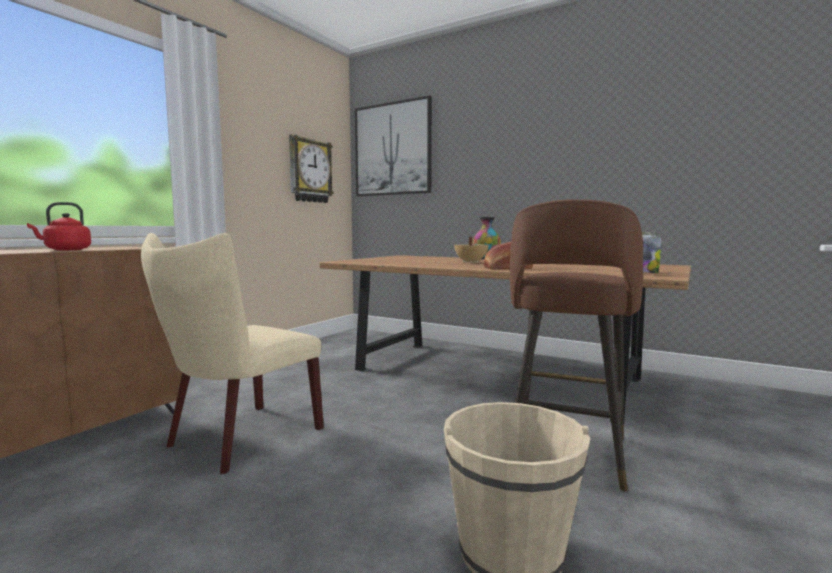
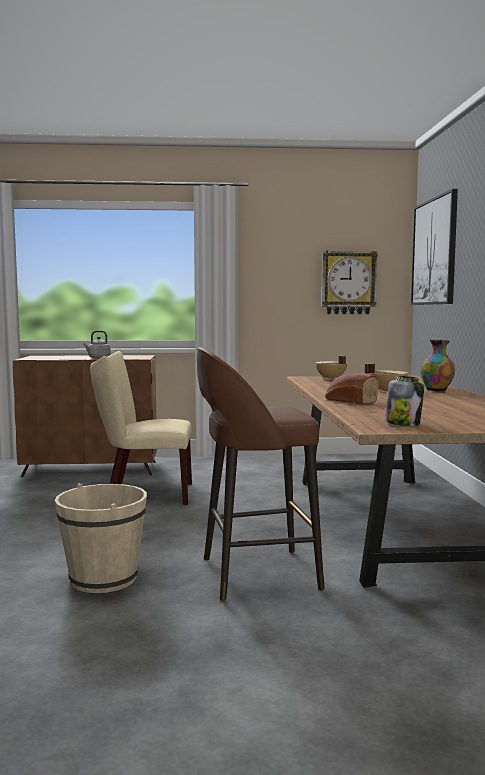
camera: 55 degrees right, 0 degrees up
(65, 250) = (98, 358): red kettle -> grey kettle
(368, 260) = (330, 379): none -> beige cooking pot

